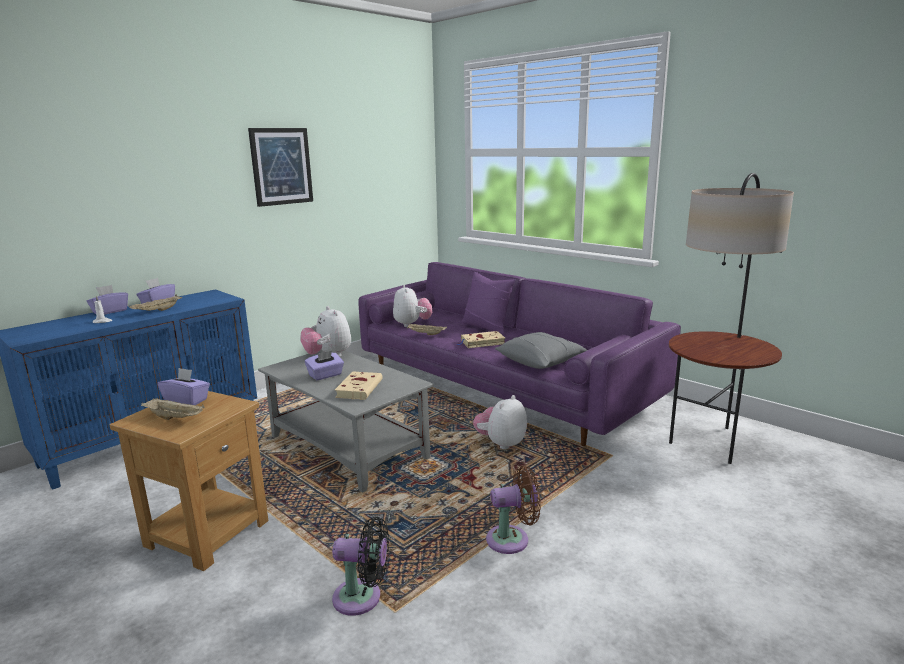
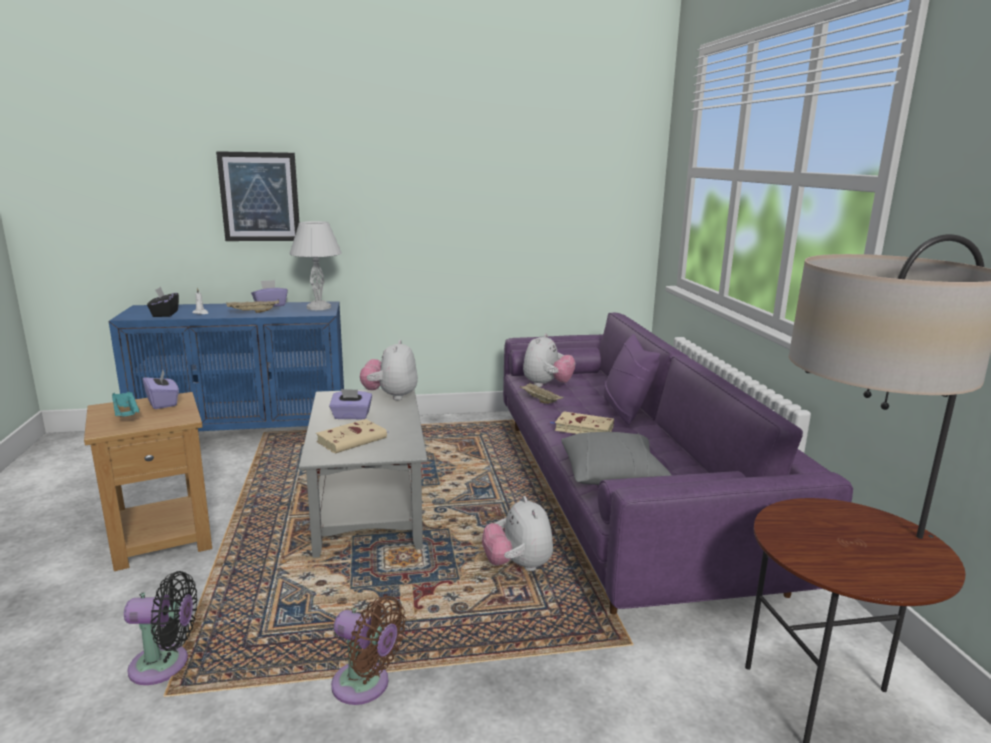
camera: 35 degrees right, 0 degrees up
(62, 330) = (164, 314): none -> black tissue box
(110, 311) = (225, 305): purple tissue box -> none
(176, 418) = (127, 415): beige tray -> turquoise tray
(212, 296) = (319, 307): none -> white table lamp
(281, 166) = (434, 176): picture -> picture (260, 197)
(362, 598) = (165, 665): black fan -> black fan turned 45 degrees counterclockwise
(501, 443) = (518, 566): plush toy -> plush toy turned 90 degrees counterclockwise

